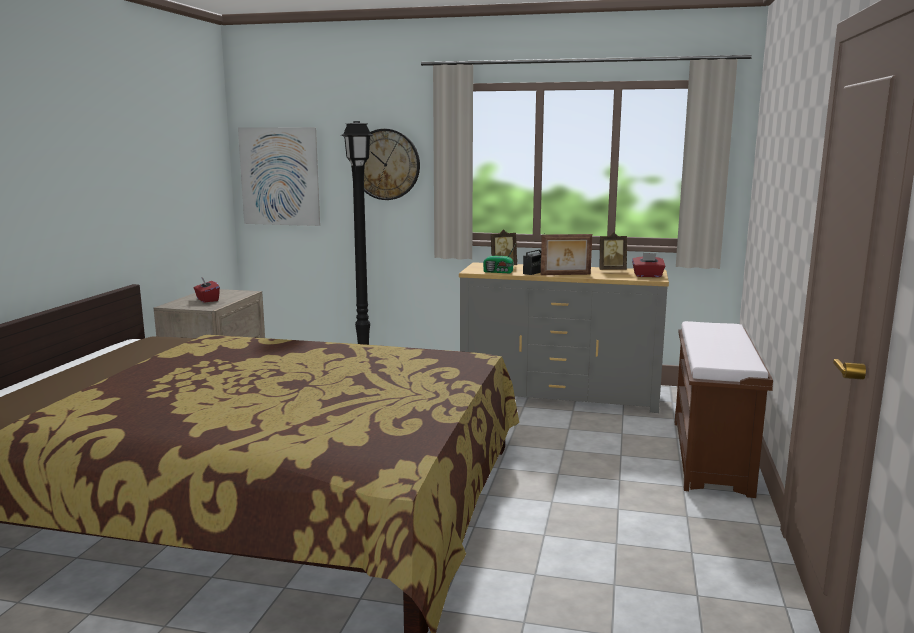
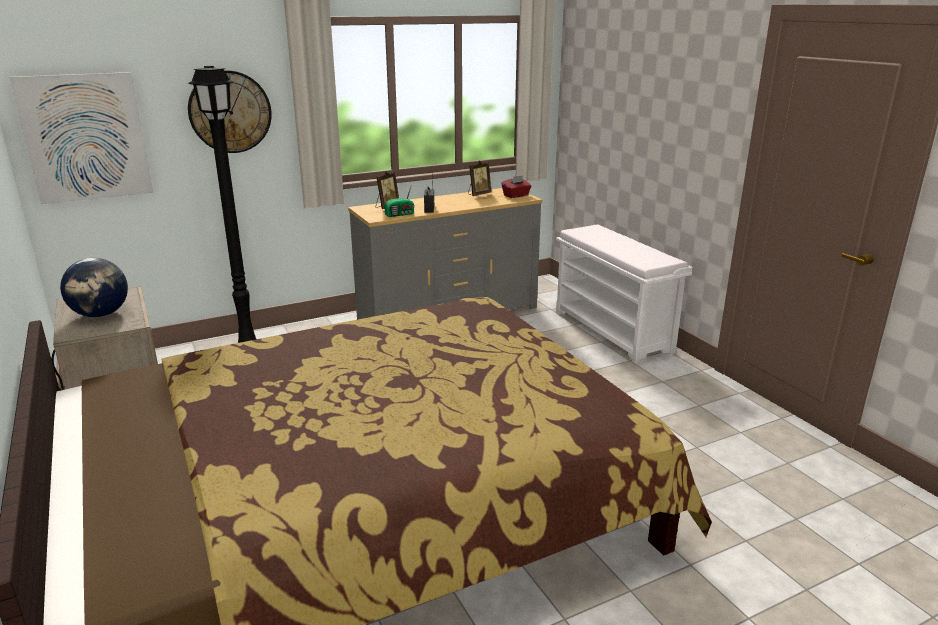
camera: 40 degrees left, 10 degrees up
(207, 300) = (101, 314): red tissue box -> globe
(565, 275) = (458, 206): picture frame -> none
(712, 456) = (613, 331): brown bench -> white bench

